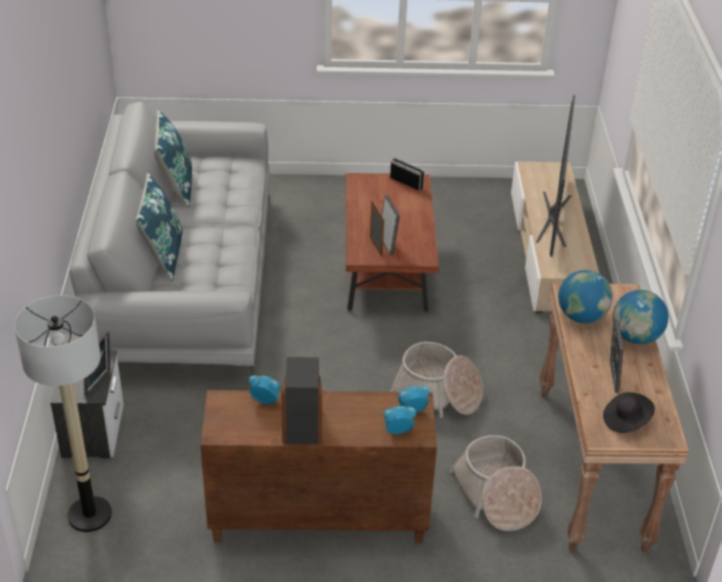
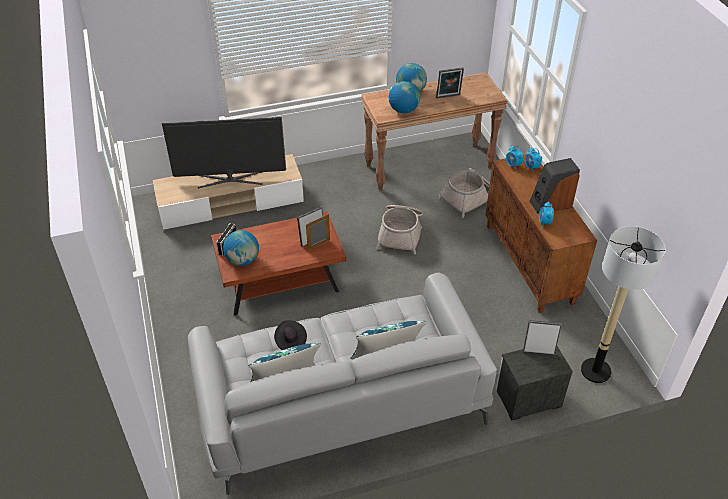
camera: 105 degrees left, 5 degrees up
(375, 190) = (243, 260): none -> globe
(626, 421) = (478, 90): black hat -> black hat (290, 341)

